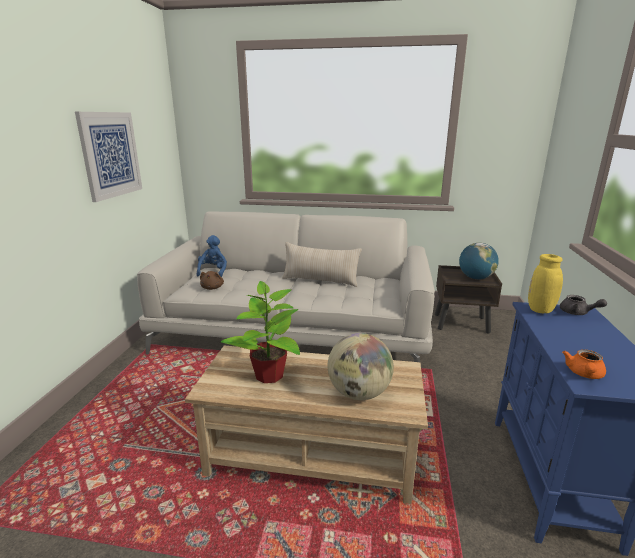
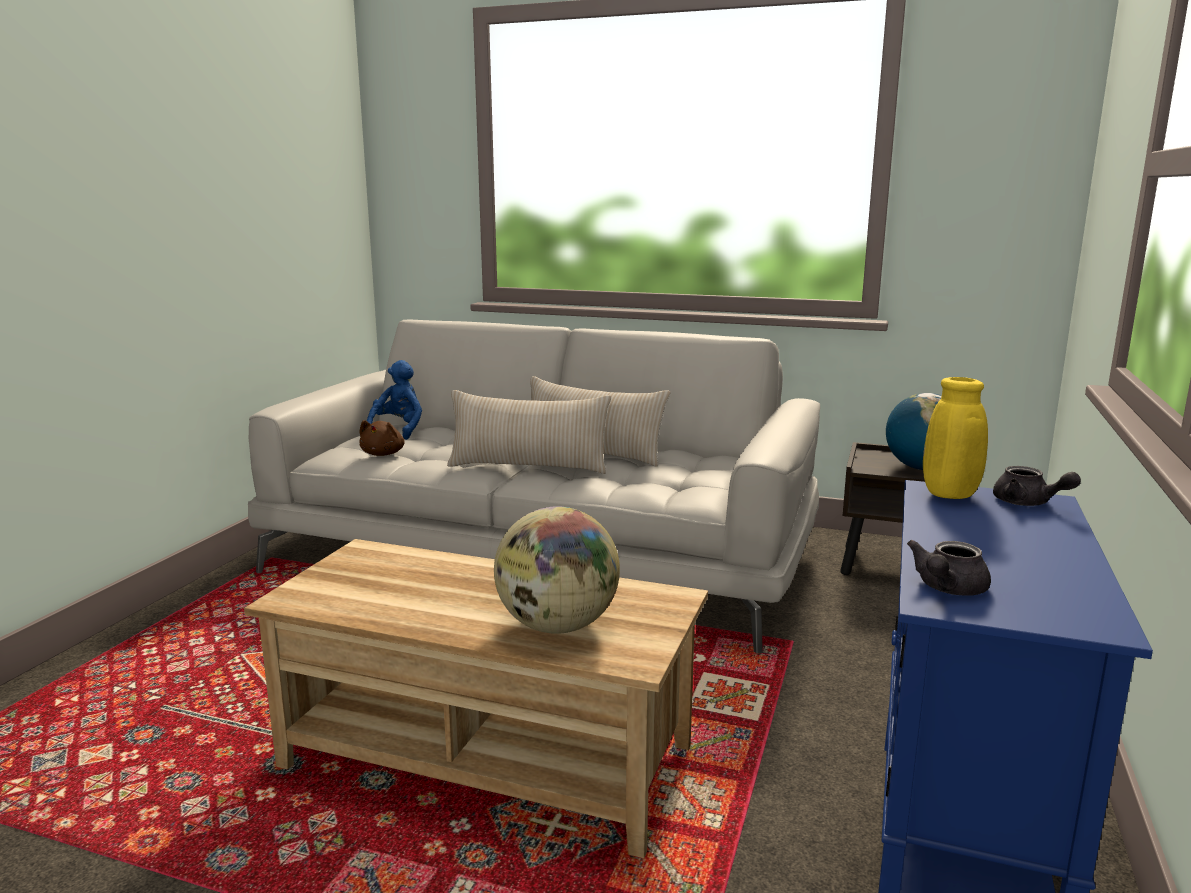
camera: 10 degrees right, 5 degrees down
(110, 154) = (223, 204): picture -> none
(269, 375) = (408, 587): potted plant -> none
(292, 291) = (528, 466): none -> beige pillow
(584, 374) = (947, 589): orange teapot -> grey teapot

